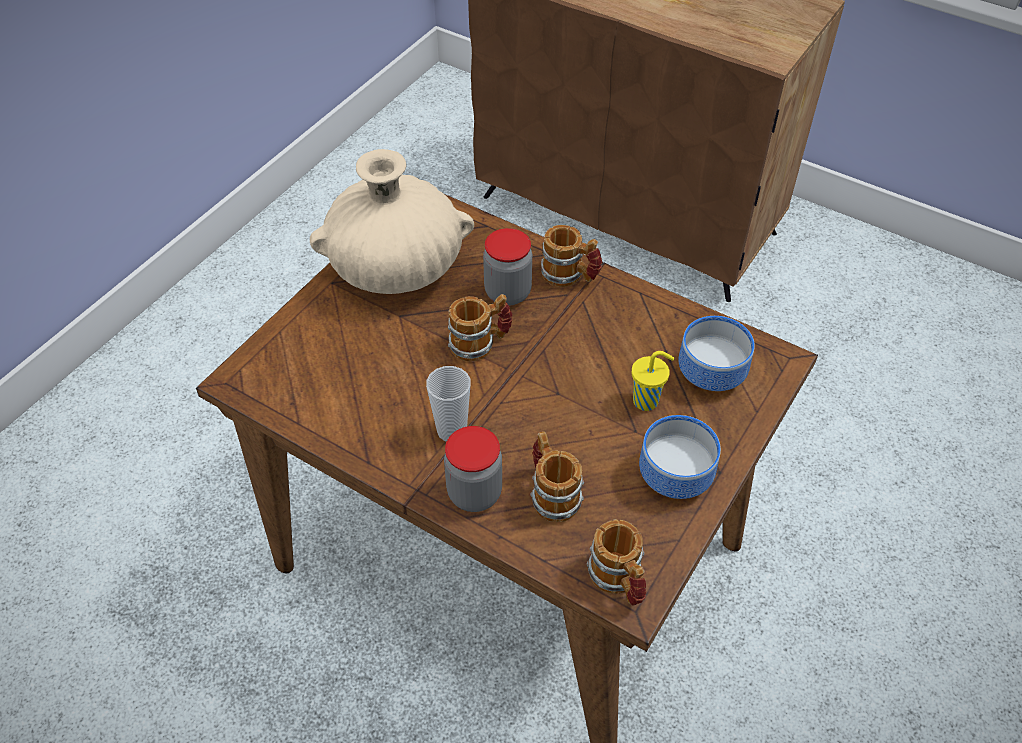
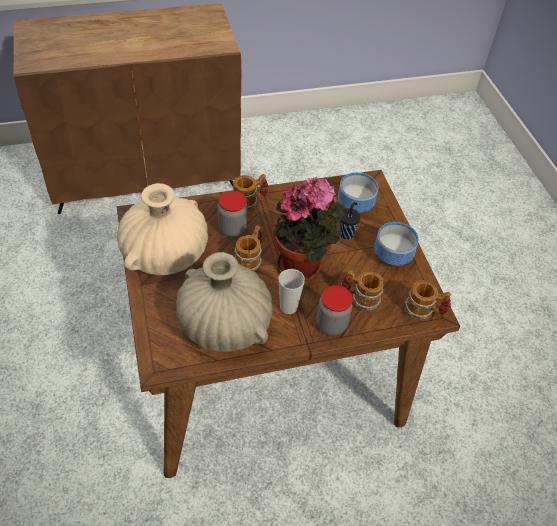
camera: 50 degrees left, 0 degrees up
(355, 393) = (224, 325): none -> beige vase
(534, 397) = (303, 266): none -> potted plant
(647, 401) = (346, 233): yellow cup -> black cup

